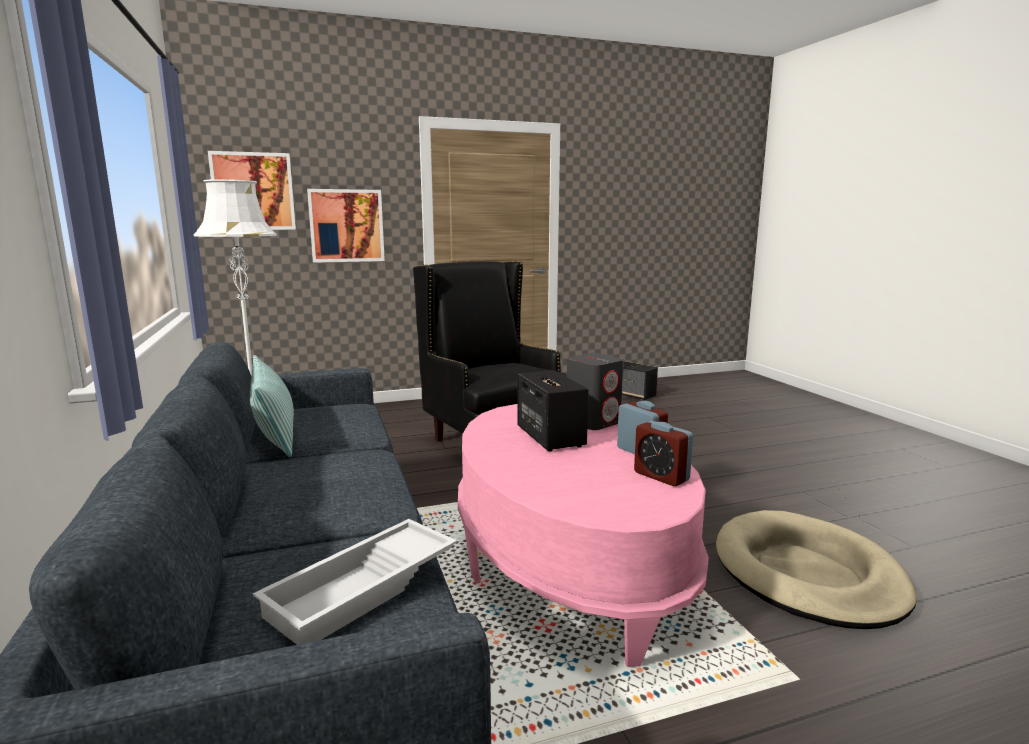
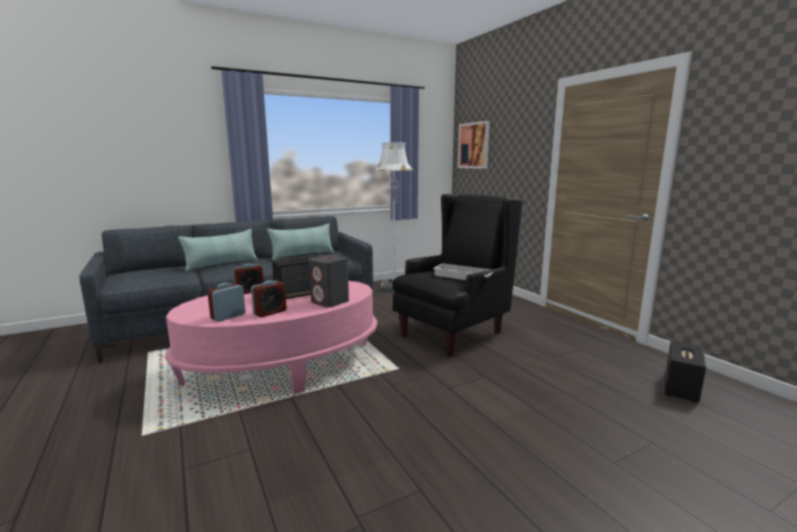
camera: 80 degrees right, 0 degrees up
(275, 508) = (221, 264): none -> pillow
(346, 226) = (509, 166): picture -> none
(364, 590) = (151, 278): white tray -> white tray (463, 276)
(522, 471) = (249, 291): none -> alarm clock
(807, 574) = (248, 460): beige dog bed -> none

